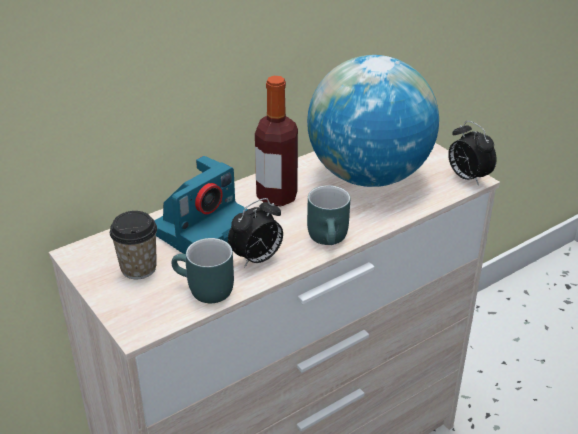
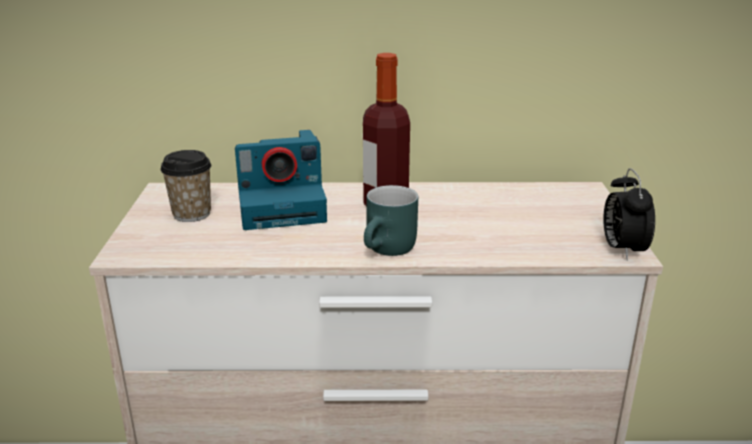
camera: 35 degrees right, 10 degrees down
(203, 291) = (215, 247): turquoise mug -> none
(257, 259) = (296, 241): alarm clock -> none
(368, 176) = (503, 215): globe -> none

